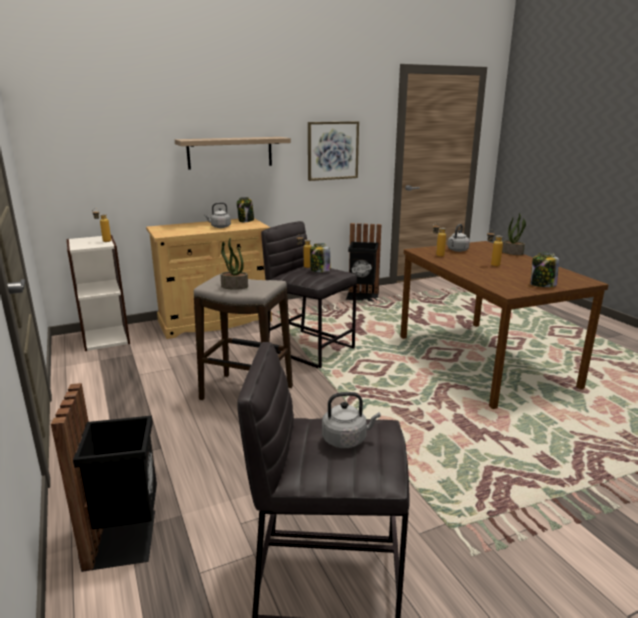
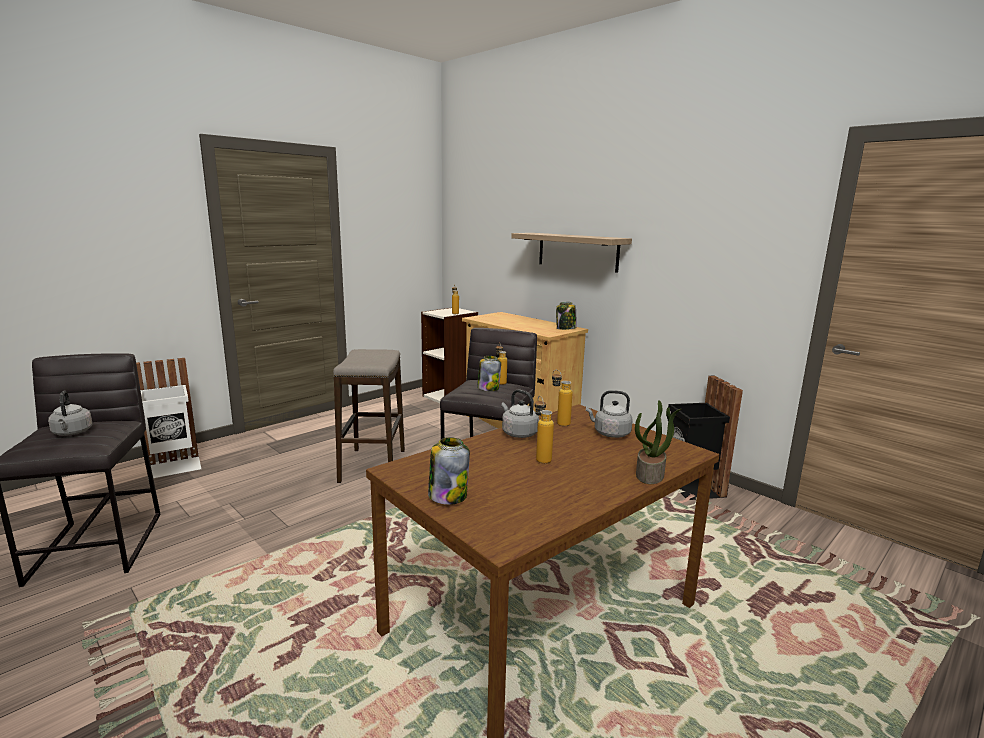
camera: 70 degrees right, 5 degrees down
(125, 538) = (175, 467): black trash can -> white trash can
(219, 227) = (524, 325): grey kettle -> grey kettle (518, 433)
(234, 287) = (360, 357): potted plant -> none
(332, 150) = (701, 264): picture -> none

